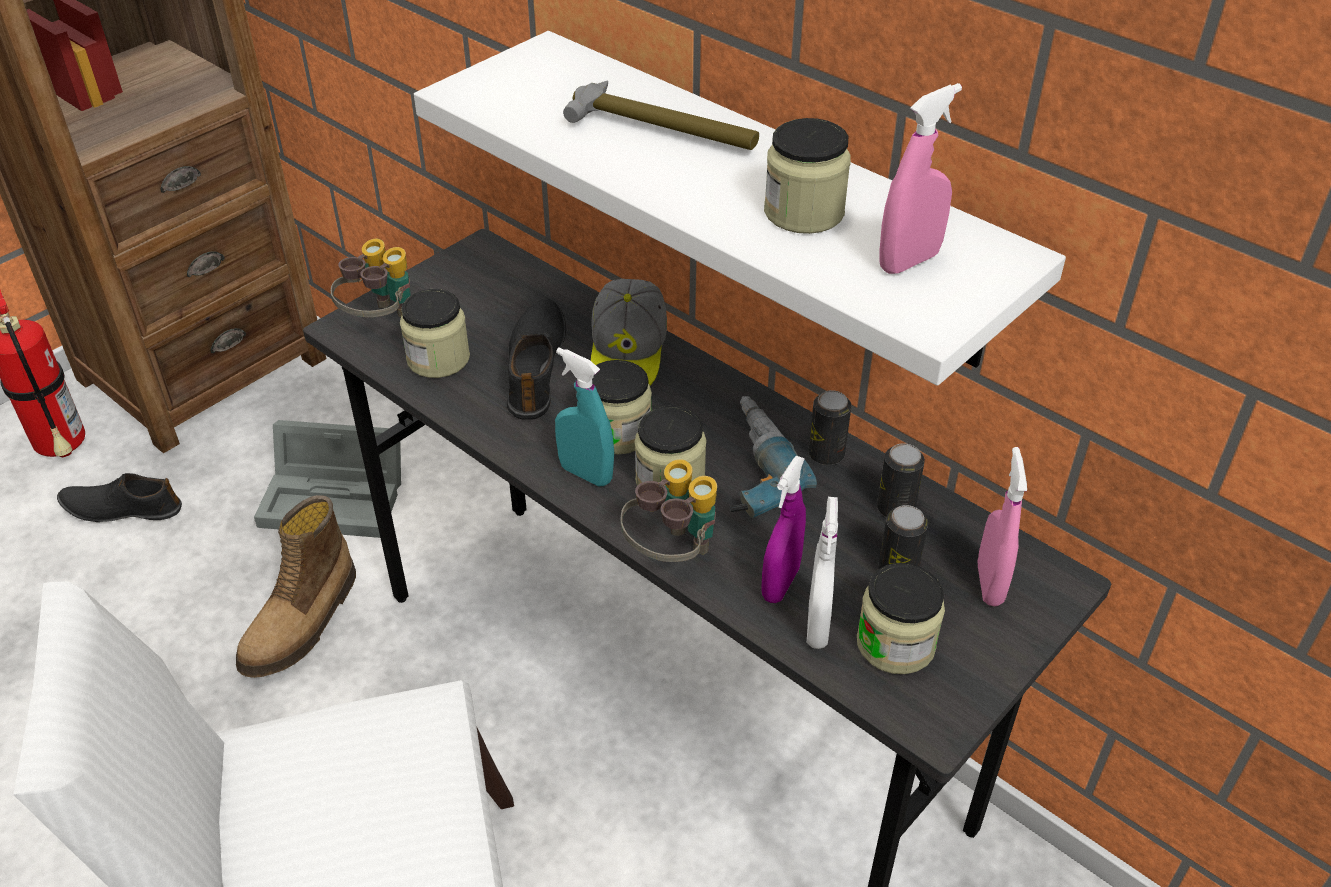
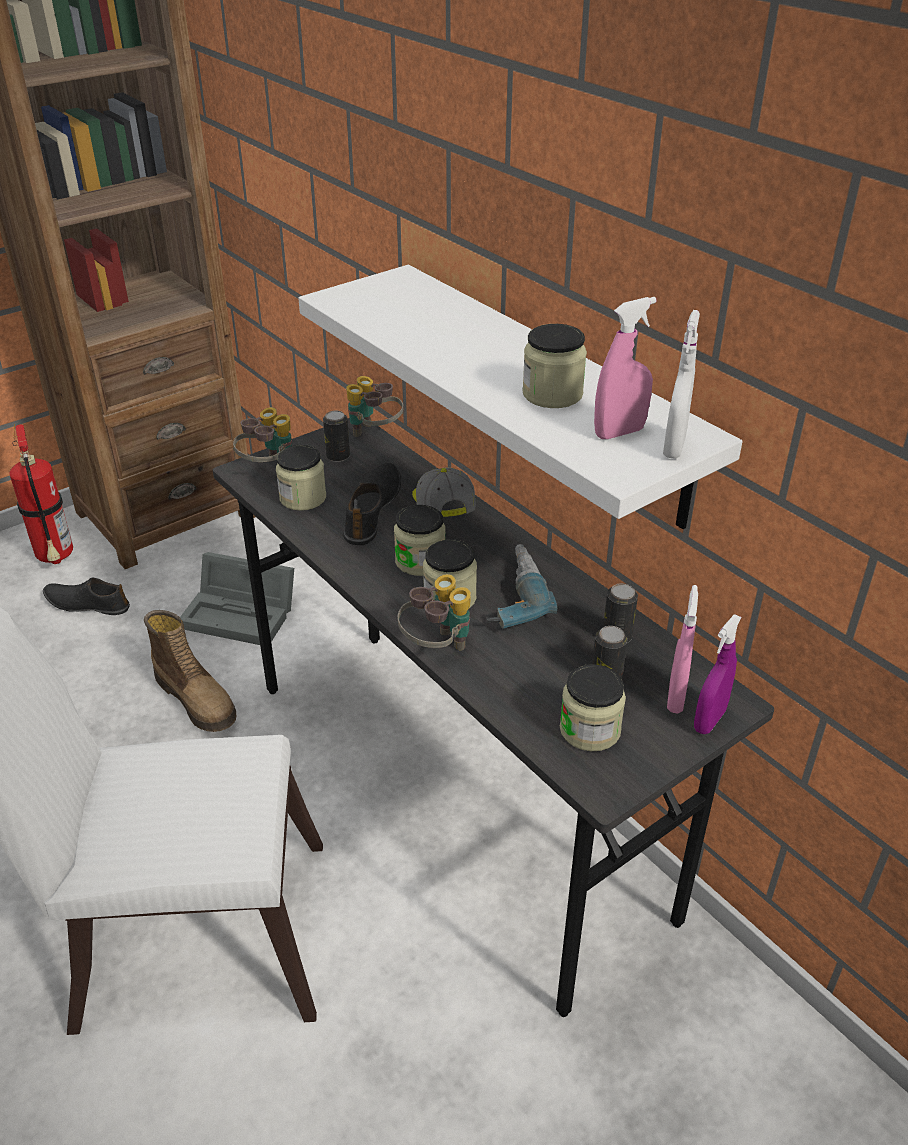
camera: 10 degrees right, 5 degrees down
(303, 622) = (197, 699): boot -> boot turned 75 degrees counterclockwise
(510, 255) = (374, 434): none -> binoculars
(586, 474) = (388, 586): turquoise spray bottle -> none
(628, 355) = (442, 509): cap -> cap turned 150 degrees clockwise
(663, 131) = (468, 334): hammer -> none
(780, 583) = (513, 677): purple spray bottle -> purple spray bottle (709, 720)
(817, 626) = (533, 710): white spray bottle -> white spray bottle (674, 447)
(826, 454) = (573, 593): can -> can (338, 456)

